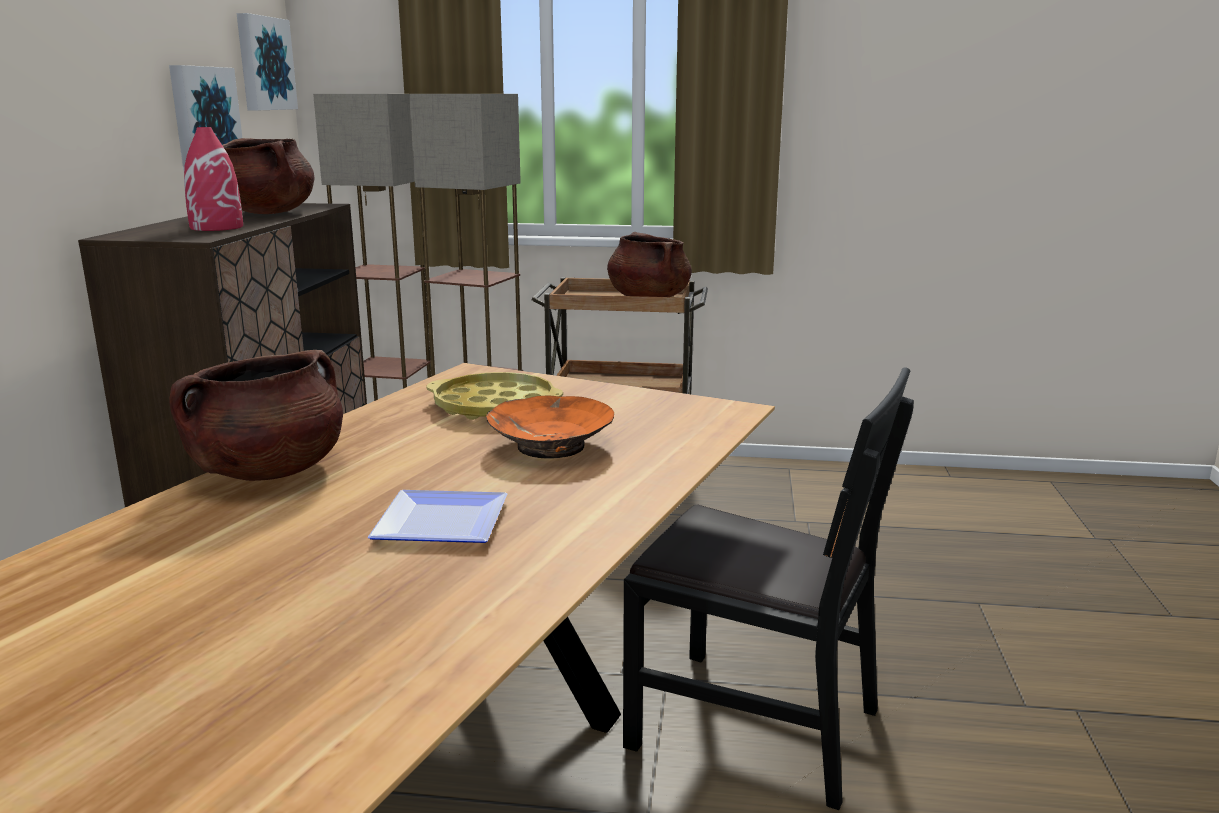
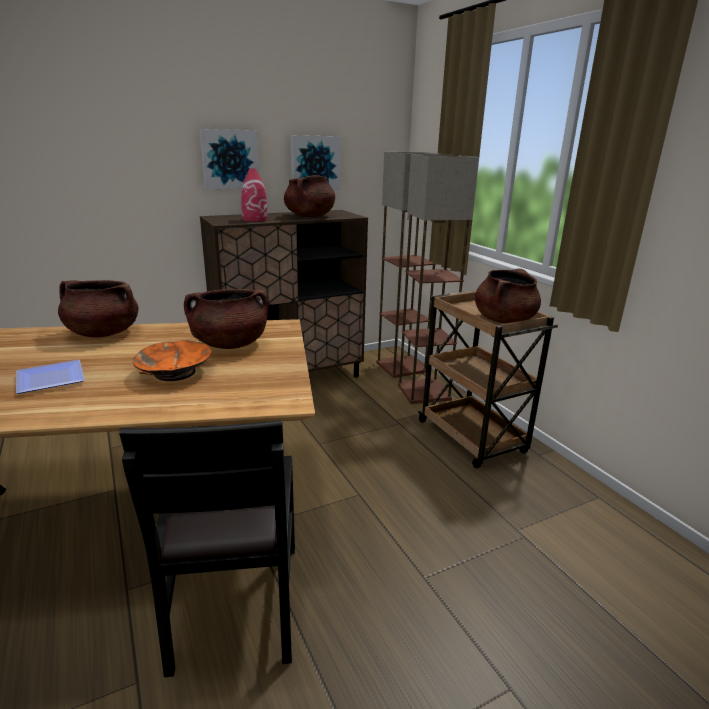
camera: 55 degrees right, 5 degrees up
(263, 63) = (378, 133): picture -> picture (229, 159)
(494, 406) = (230, 344): yellow tray -> brown cooking pot

